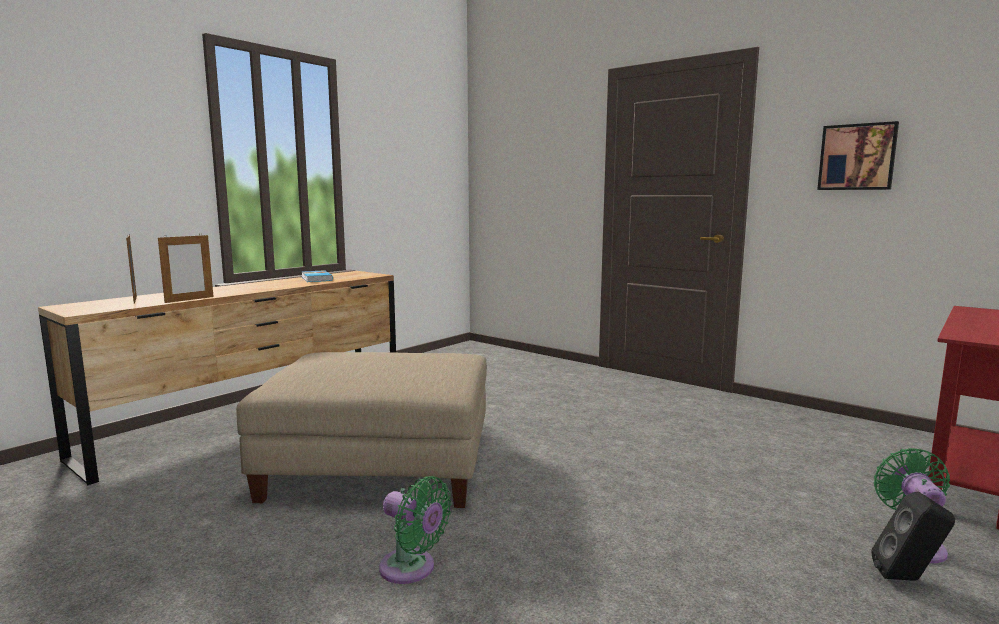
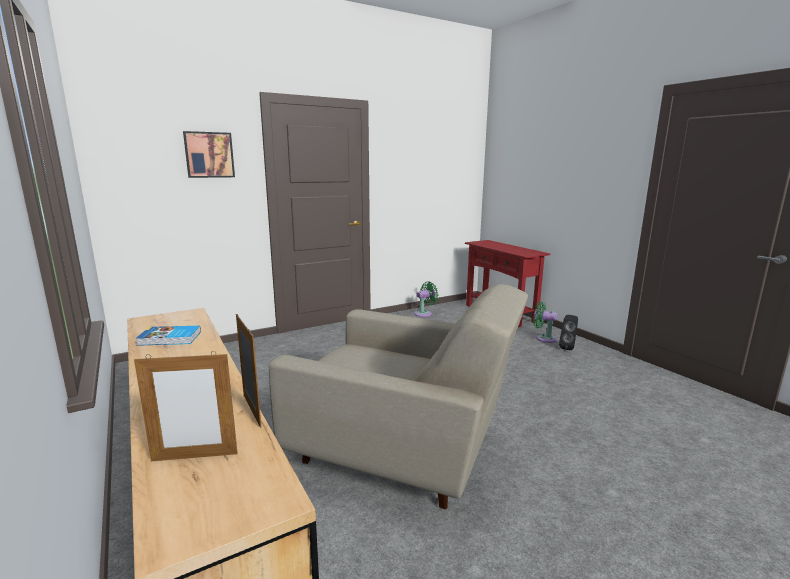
camera: 70 degrees left, 5 degrees up
(379, 465) = (403, 455): beige ottoman -> beige armchair
(411, 569) = (559, 459): green fan -> green fan (424, 313)
(857, 157) = (418, 172): picture -> picture (209, 155)

